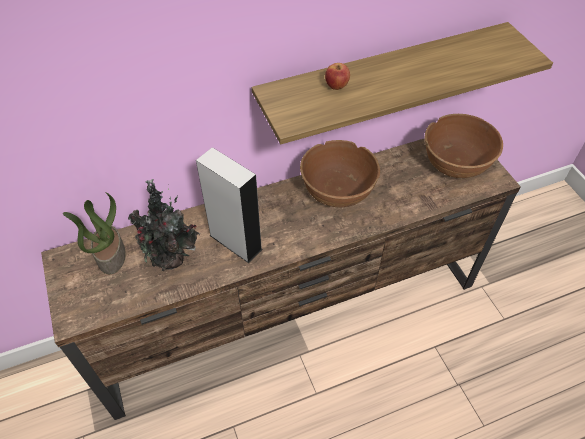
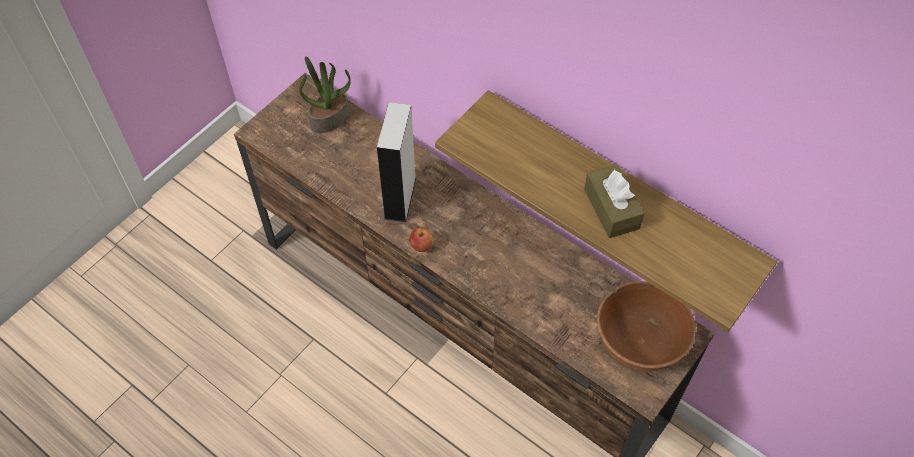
camera: 60 degrees right, 5 degrees up
(172, 261) = (350, 163): potted plant -> none
(336, 86) = (536, 151): apple -> apple (421, 246)
(337, 191) = (518, 248): brown bowl -> none
(419, 71) = (611, 208): none -> brown tissue box

